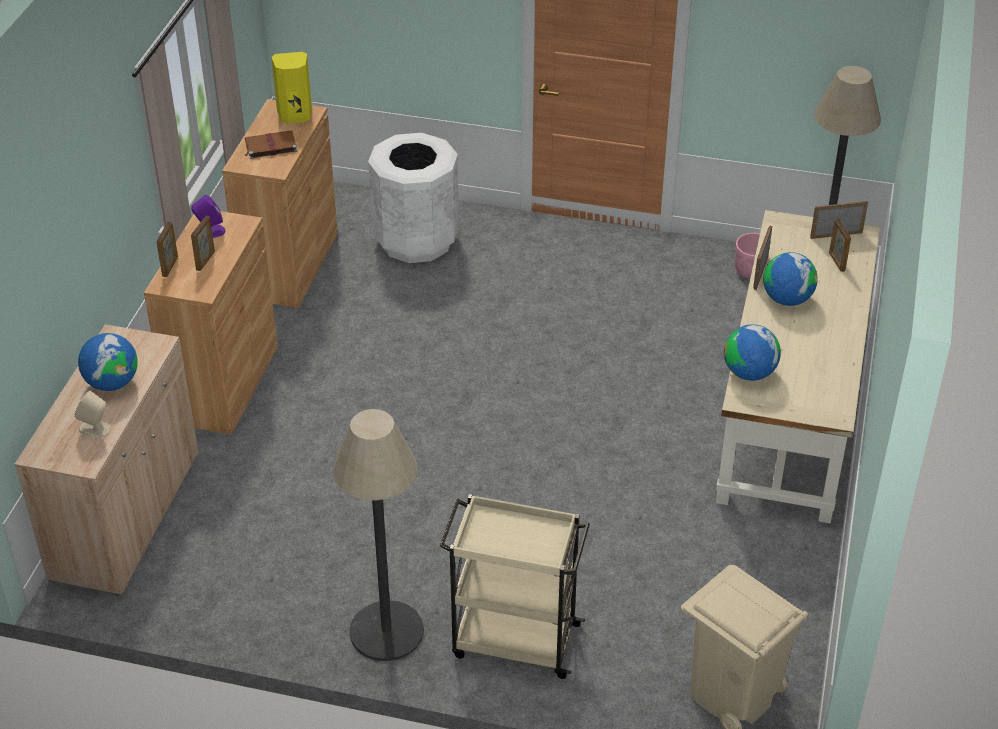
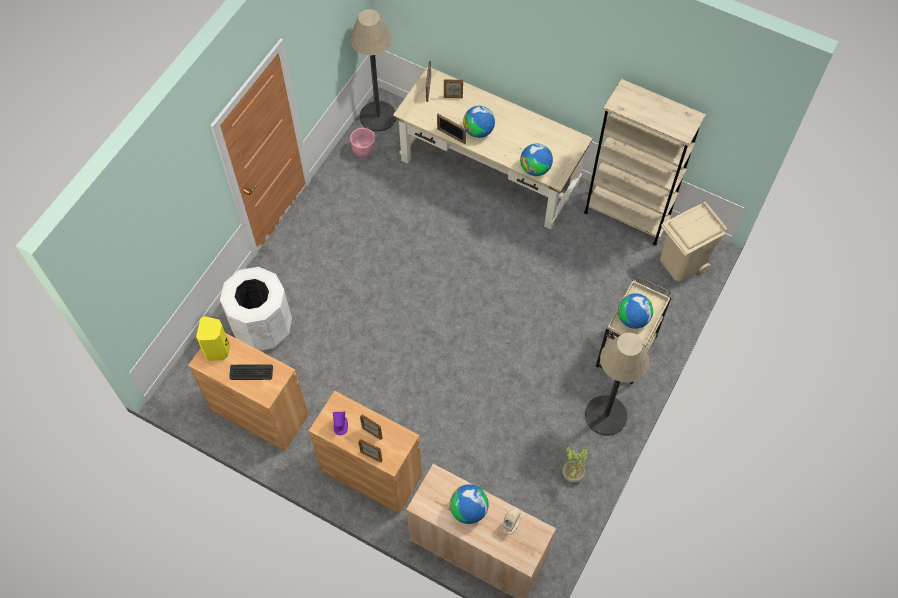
camera: 75 degrees left, 20 degrees up
(270, 146) = (251, 372): brown book -> keyboard
(270, 604) = (572, 474): none -> potted plant
(503, 531) = (632, 319): none -> globe
(794, 599) = (626, 216): none -> beige bookcase

